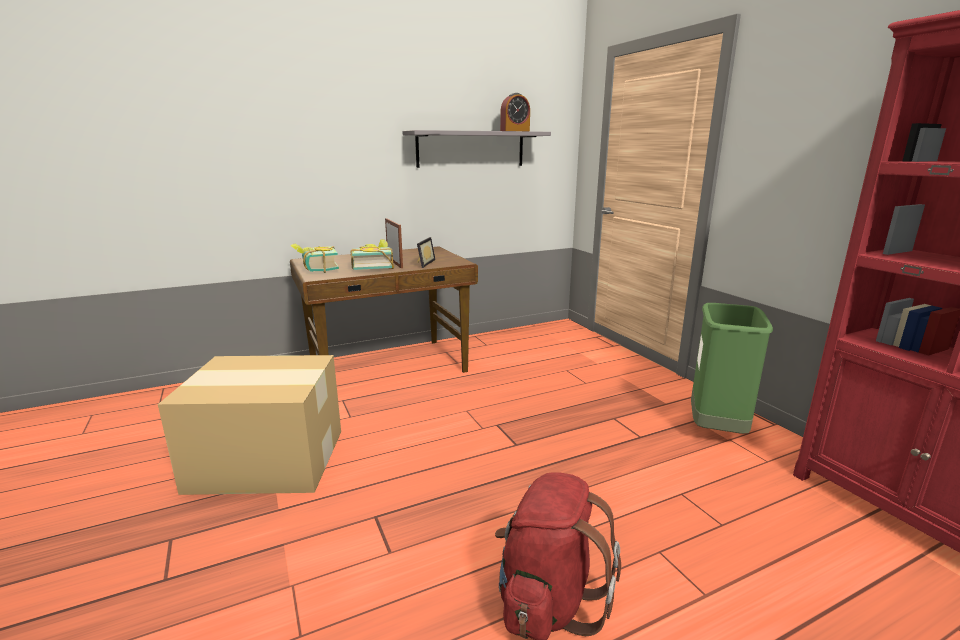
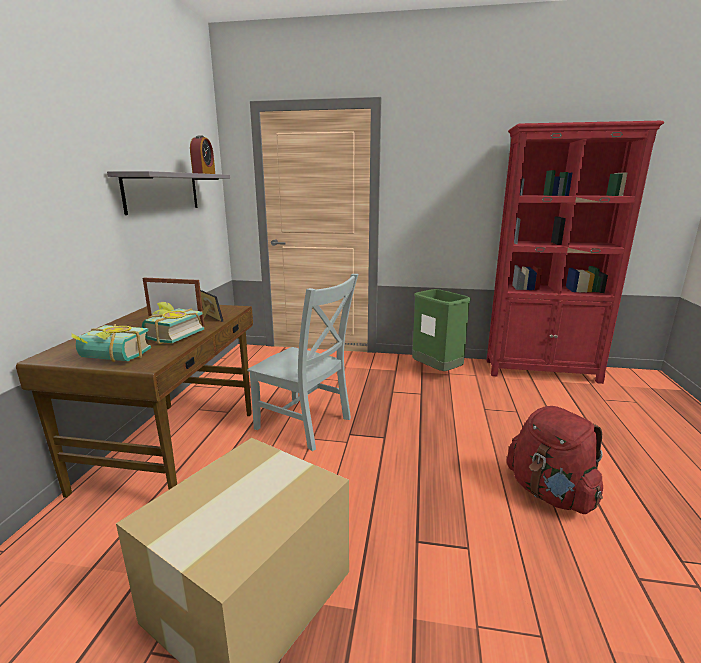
camera: 55 degrees left, 0 degrees up
(483, 399) = (306, 425): none -> grey chair

